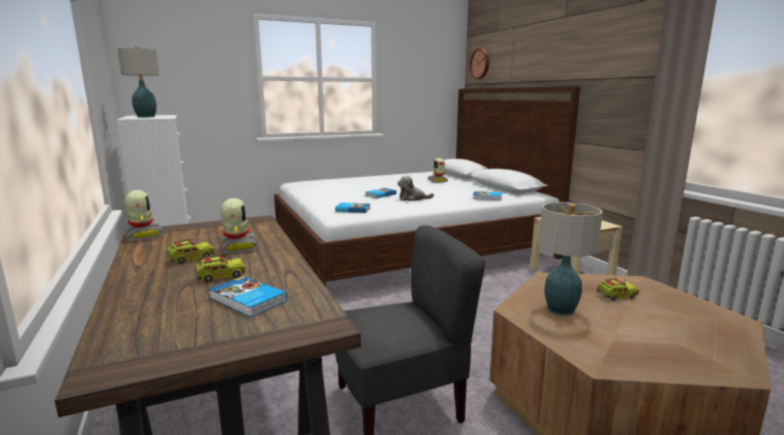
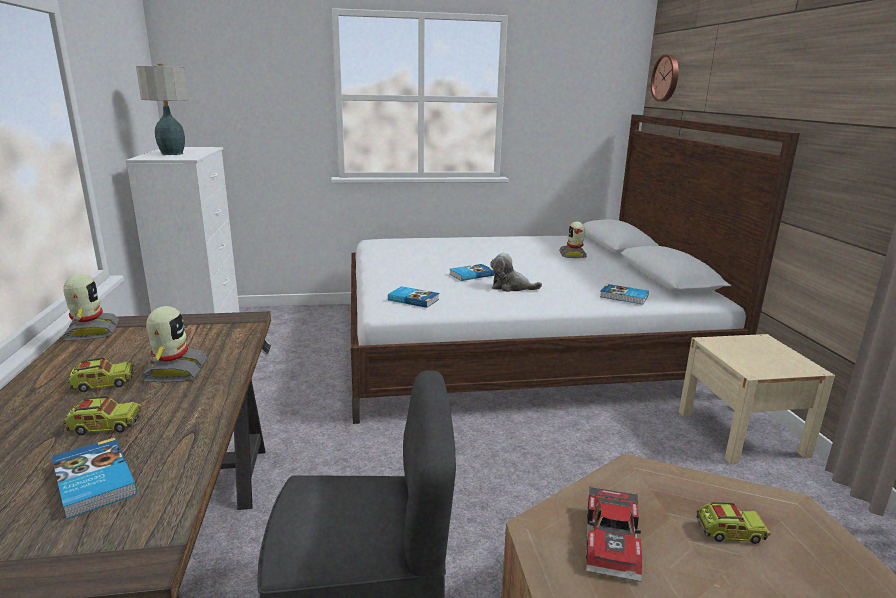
camera: 15 degrees right, 5 degrees up
(561, 309) = (614, 543): table lamp -> toy car

